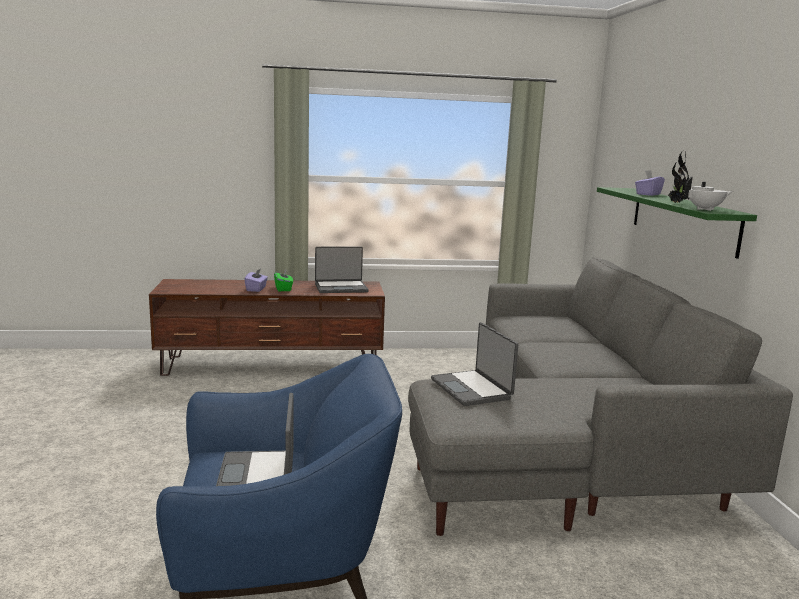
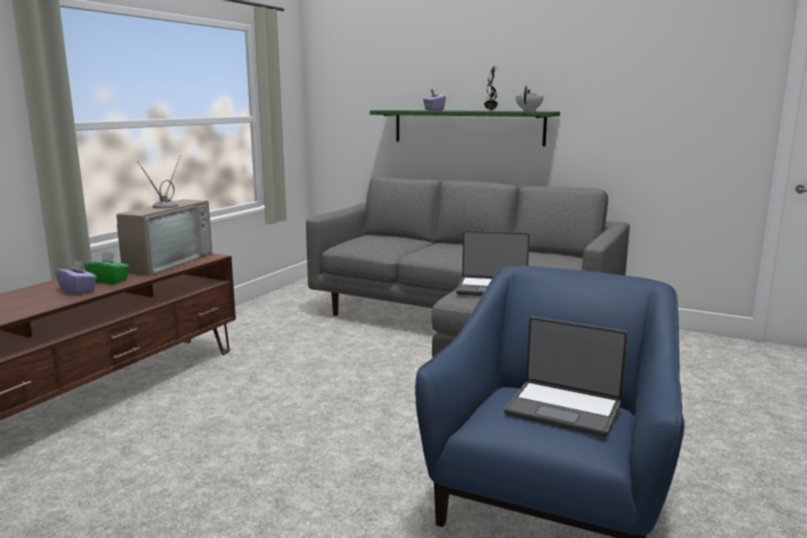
camera: 55 degrees left, 0 degrees up
(341, 288) = (165, 262): laptop -> television

